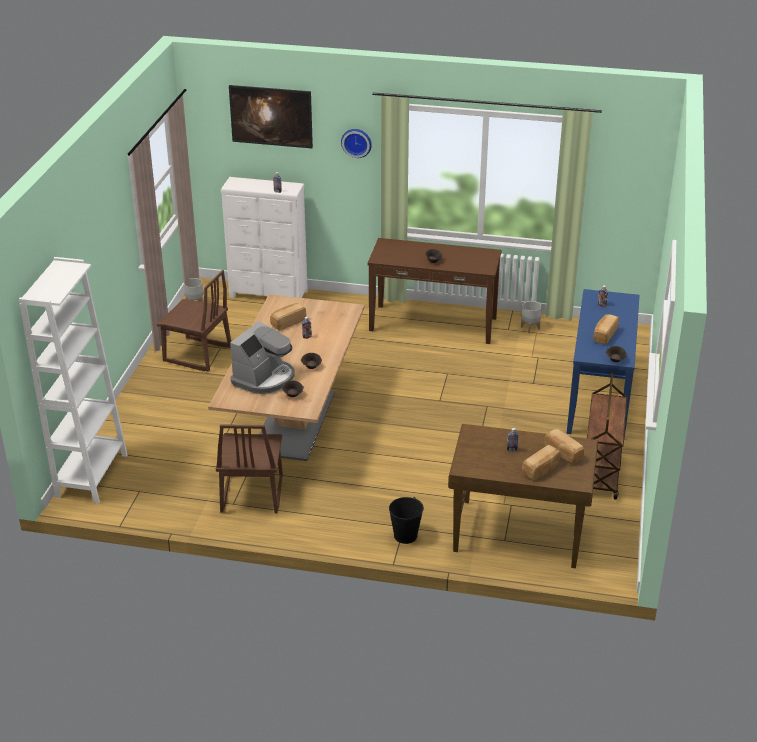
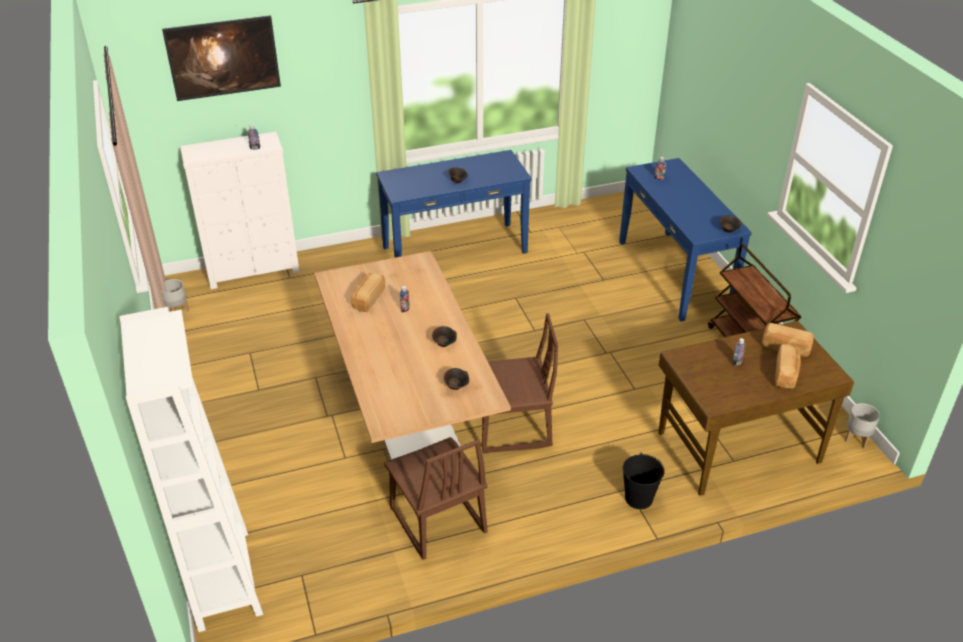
camera: 30 degrees left, 5 degrees up
(197, 355) = (230, 371): brown chair -> brown chair (512, 428)
(264, 378) = (404, 377): coffee machine -> none
(356, 142) = (333, 66): wall clock -> none
(433, 324) = (454, 249): brown console table -> blue console table
(530, 328) = (549, 224): grey planter -> grey planter (857, 439)
(604, 335) = (693, 208): bread -> none

